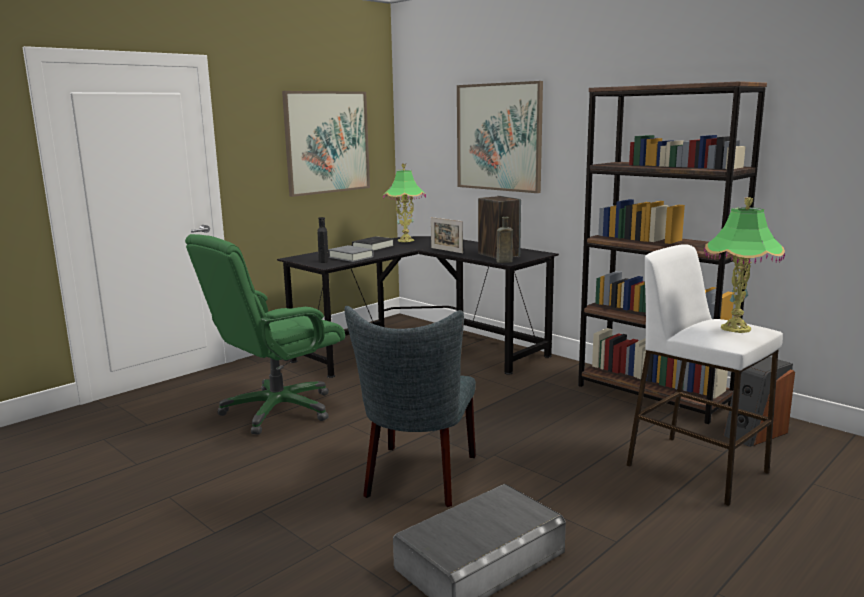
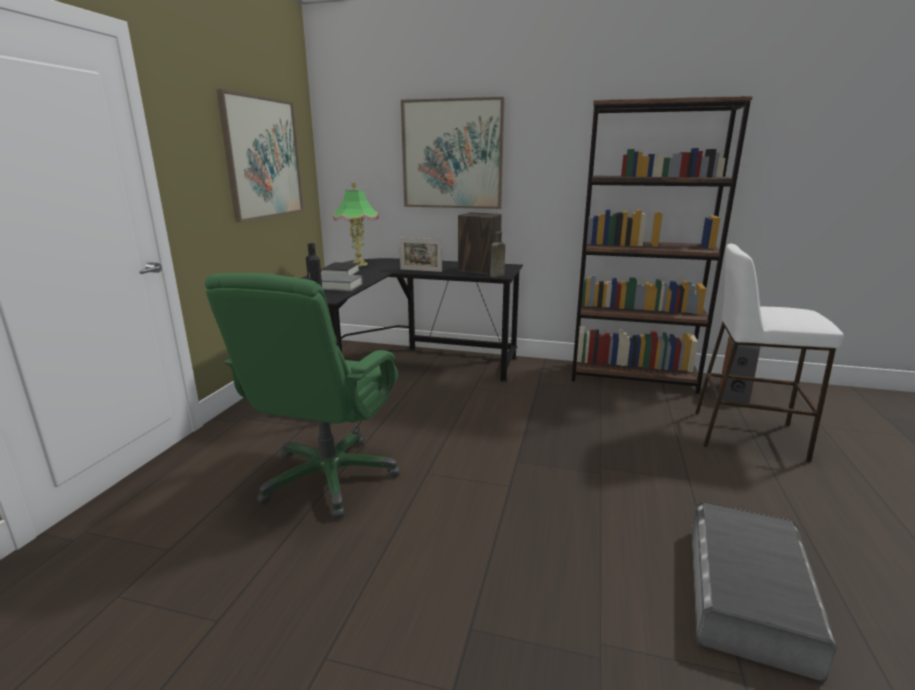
camera: 30 degrees left, 5 degrees up
(418, 479) = (575, 518): grey chair -> none
(735, 328) = (799, 312): table lamp -> none

